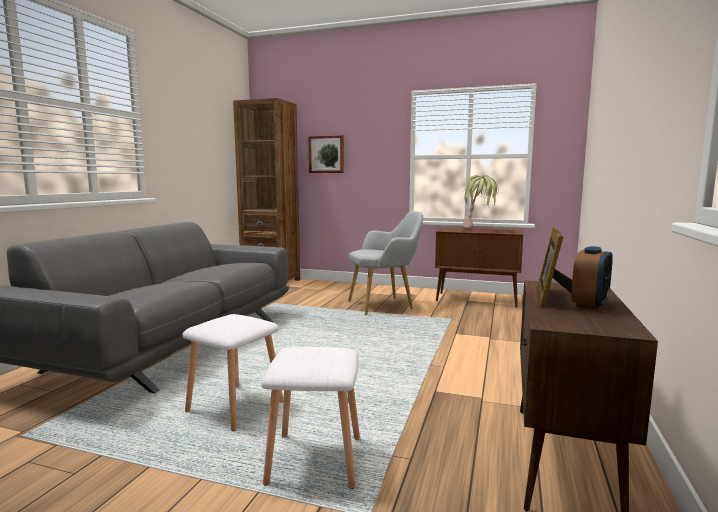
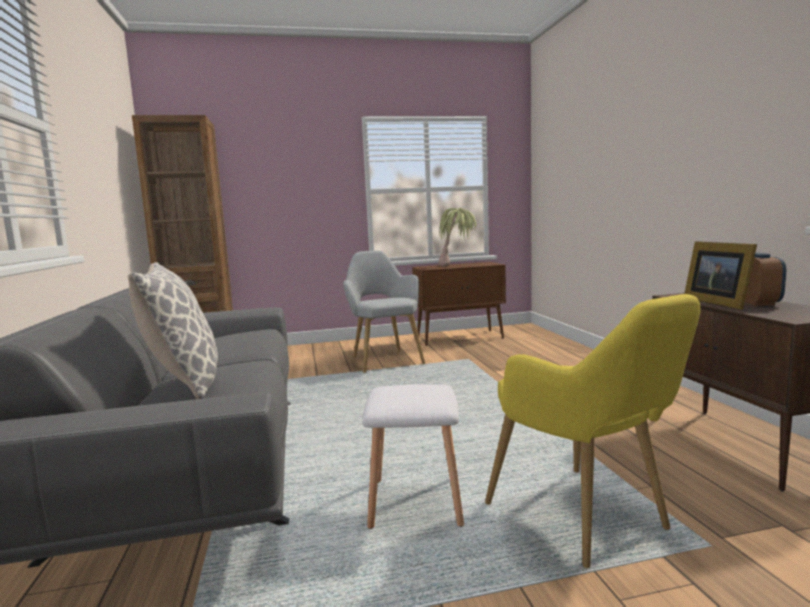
camera: 30 degrees left, 0 degrees up
(140, 287) = (185, 382): none -> pillow
(313, 460) = (585, 520): white stool -> yellow armchair
(326, 154) = (260, 190): picture -> none
(385, 305) = (384, 359): grey armchair -> grey armchair turned 60 degrees counterclockwise

